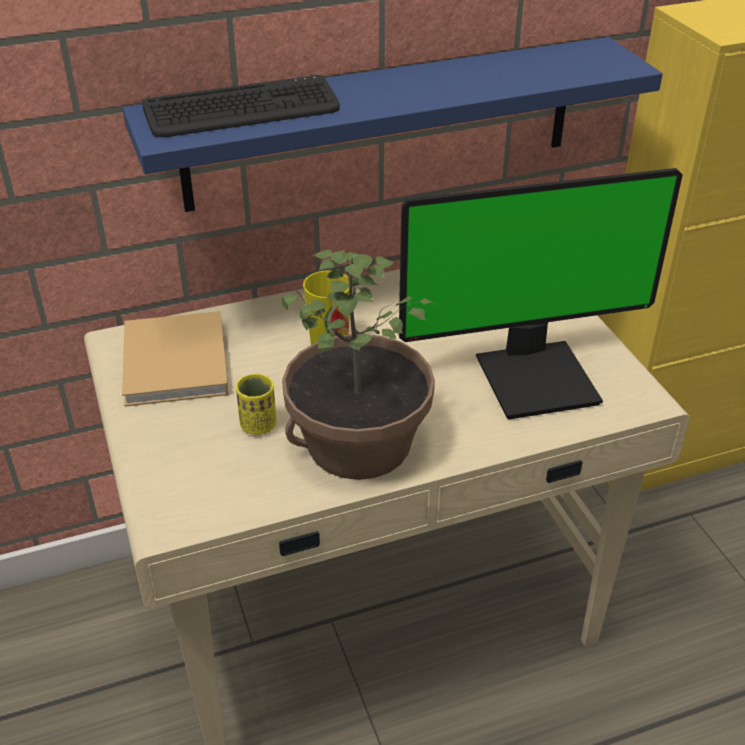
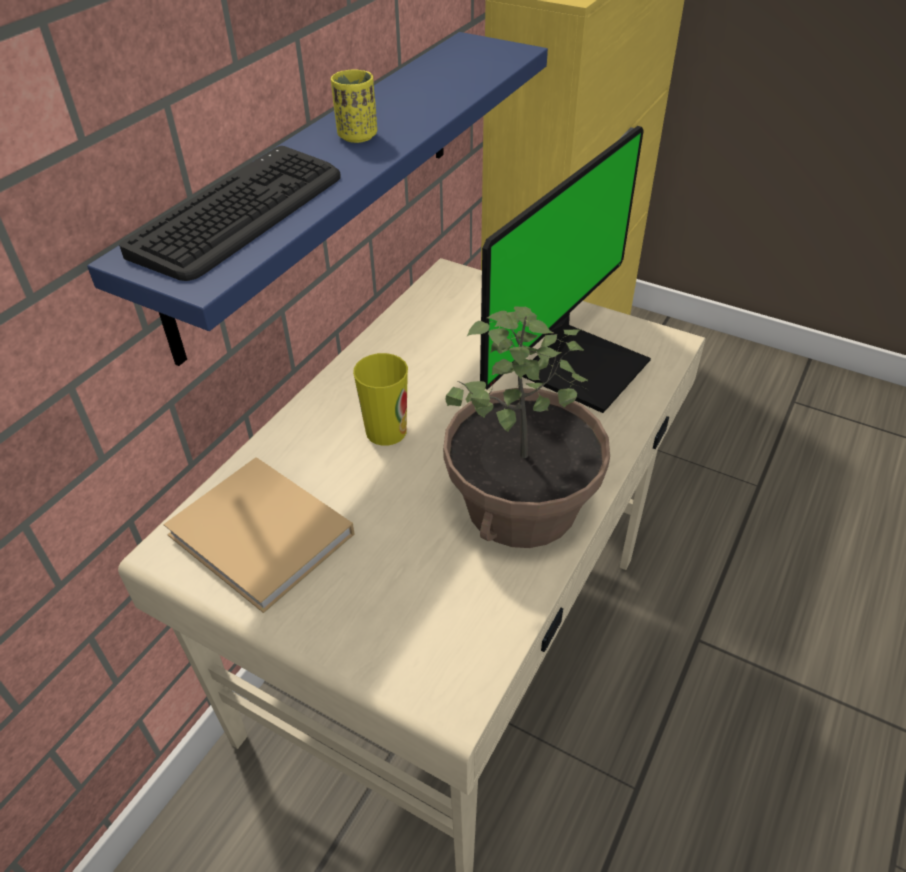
camera: 40 degrees left, 5 degrees up
(258, 425) = (418, 545): yellow cup -> yellow cup (357, 136)

